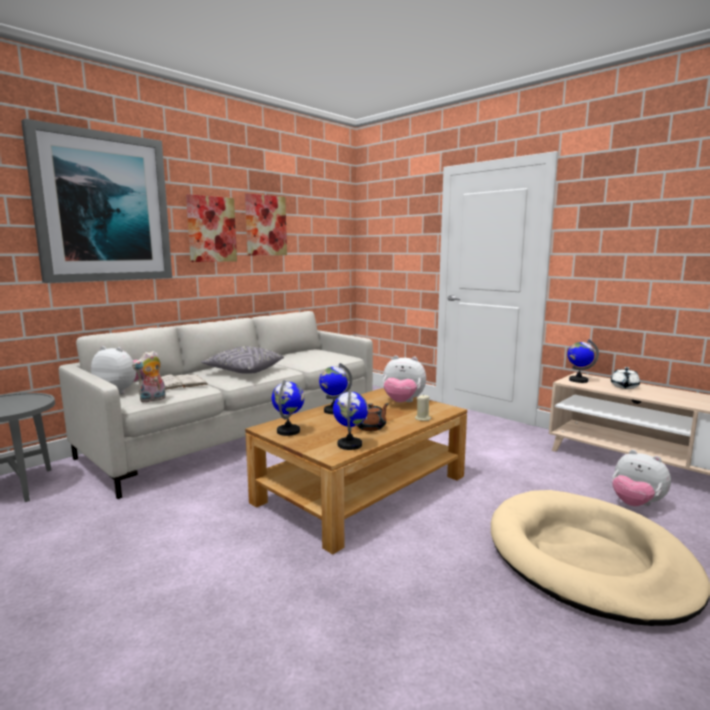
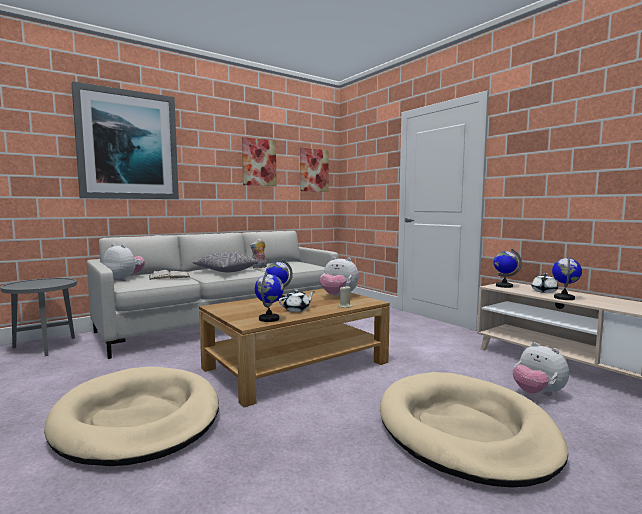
camera: 10 degrees right, 5 degrees down
(152, 400) = (142, 284): plush toy -> plush toy (259, 267)
(211, 229) = (213, 164): picture -> picture (313, 170)
(211, 586) = (138, 419): none -> beige dog bed
(288, 431) = (229, 309): globe -> globe (564, 298)
(371, 427) = (297, 309): brown teapot -> white teapot

